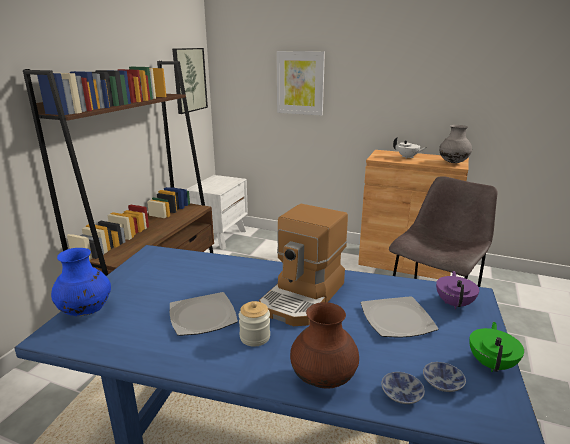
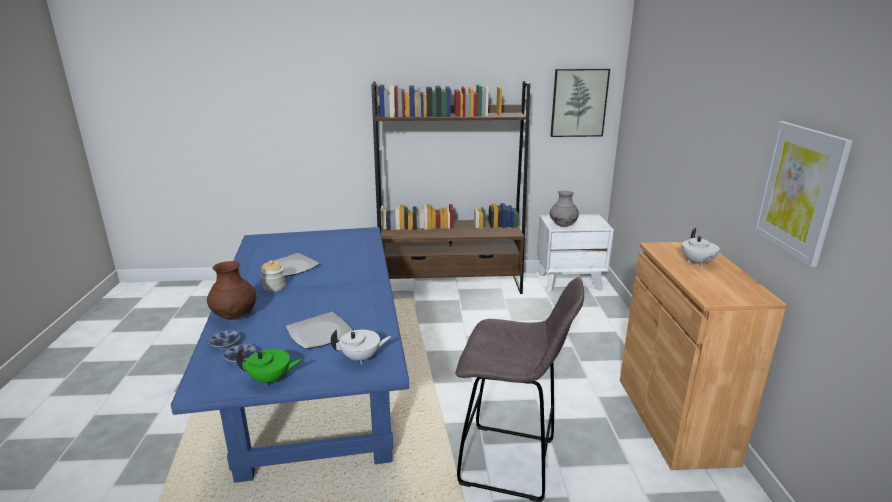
camera: 65 degrees right, 0 degrees up
(86, 311) = (282, 238): blue vase -> none
(300, 83) = (669, 126): picture -> picture (799, 191)
(304, 297) = (335, 292): coffee machine -> none
(453, 162) = (725, 294): grey vase -> grey vase (563, 226)
(454, 303) = (361, 358): purple teapot -> white teapot

